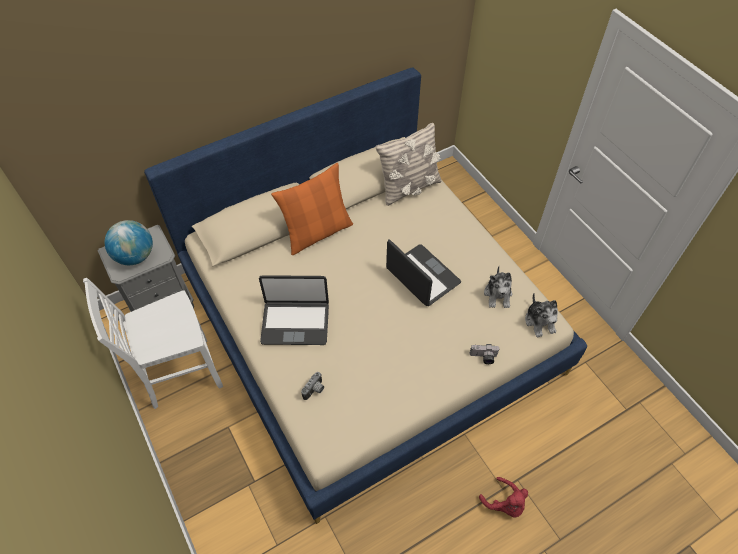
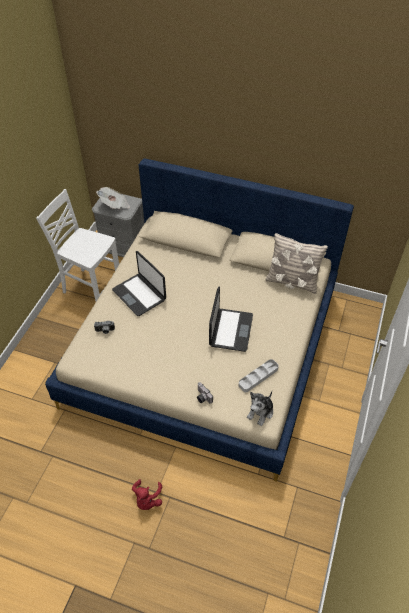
camera: 50 degrees right, 5 degrees down
(135, 256) = (114, 205): globe -> newspaper
(317, 232) = (210, 263): orange pillow -> none
(498, 294) = (258, 377): plush toy -> grey tray

